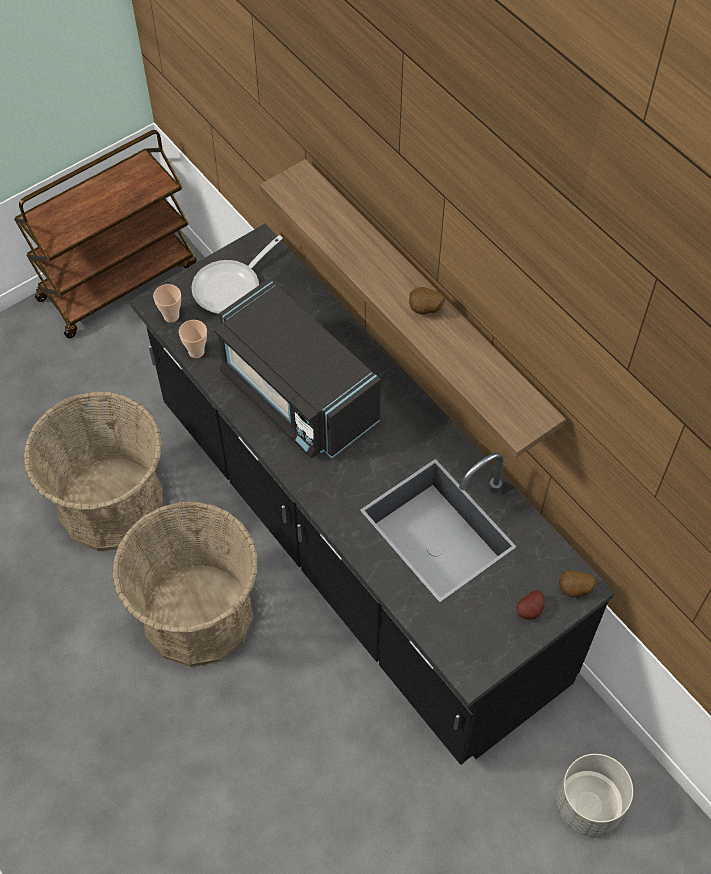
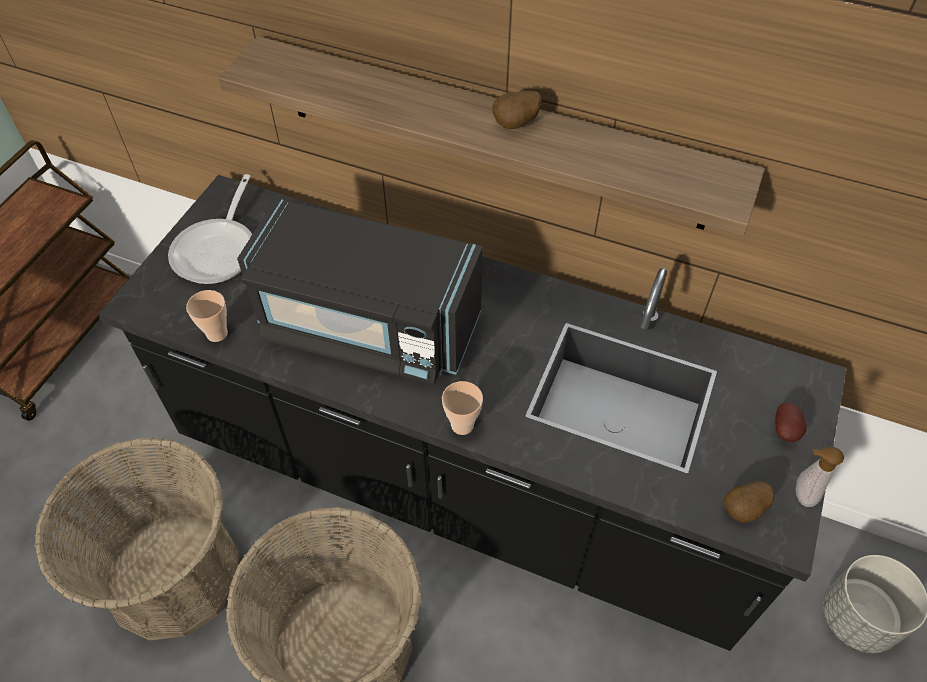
camera: 30 degrees left, 5 degrees down
(171, 316) = (162, 309): cup -> cup (462, 425)
(505, 654) = (801, 494): none -> soap dispenser
(574, 590) = (808, 385): potato -> potato (743, 510)

